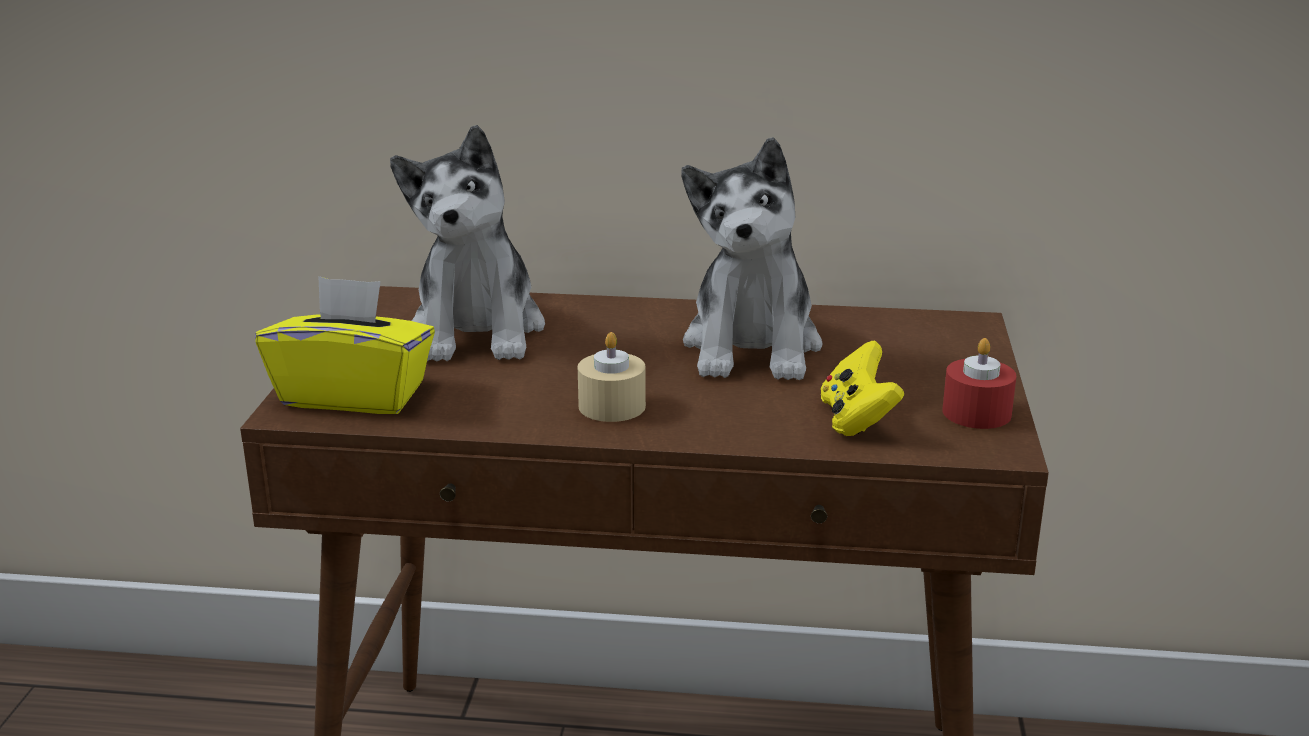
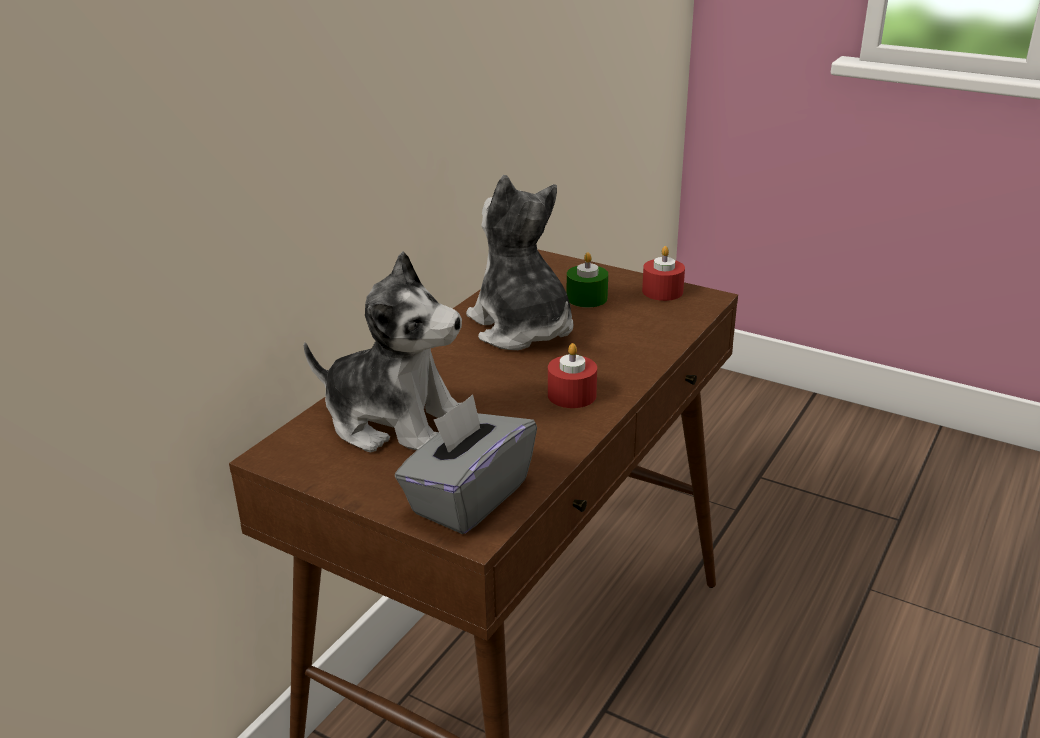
camera: 65 degrees left, 5 degrees up
(354, 395) = (468, 497): yellow tissue box -> grey tissue box
(612, 406) = (572, 395): beige candle -> red candle
(753, 347) = (522, 329): plush toy -> plush toy turned 150 degrees counterclockwise
(856, 419) = (648, 324): yellow game controller -> none
(887, 368) = (586, 298): none -> green candle

